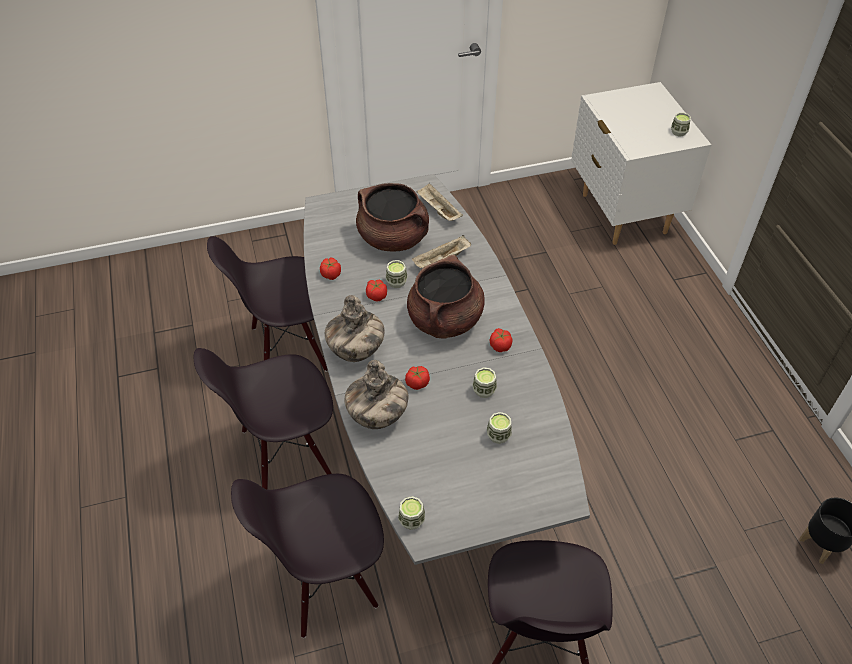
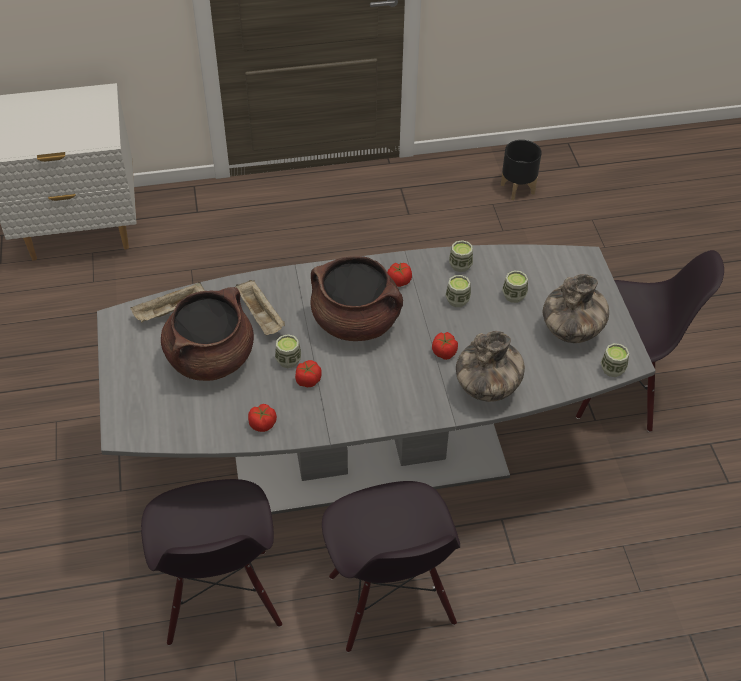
camera: 85 degrees left, 0 degrees up
(326, 579) = (554, 559): black chair -> none
(356, 351) = (394, 404): vase -> vase (572, 332)
(678, 132) = (86, 101): cup -> cup (460, 265)

